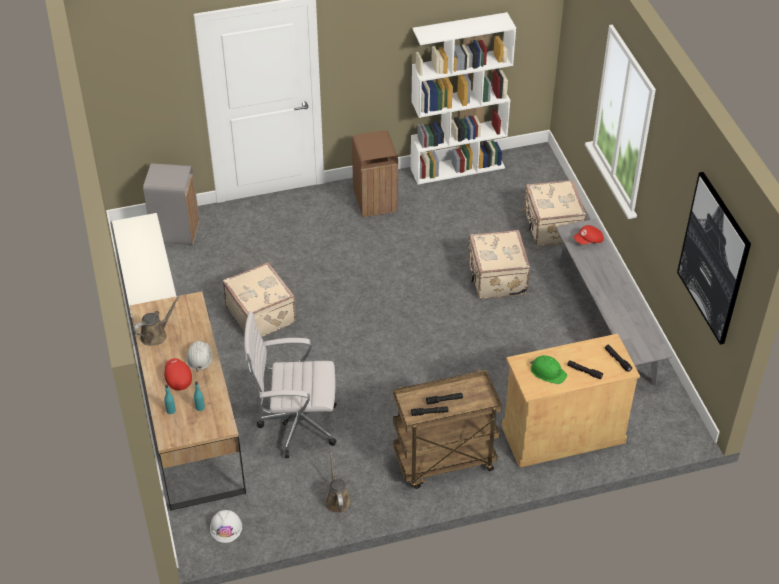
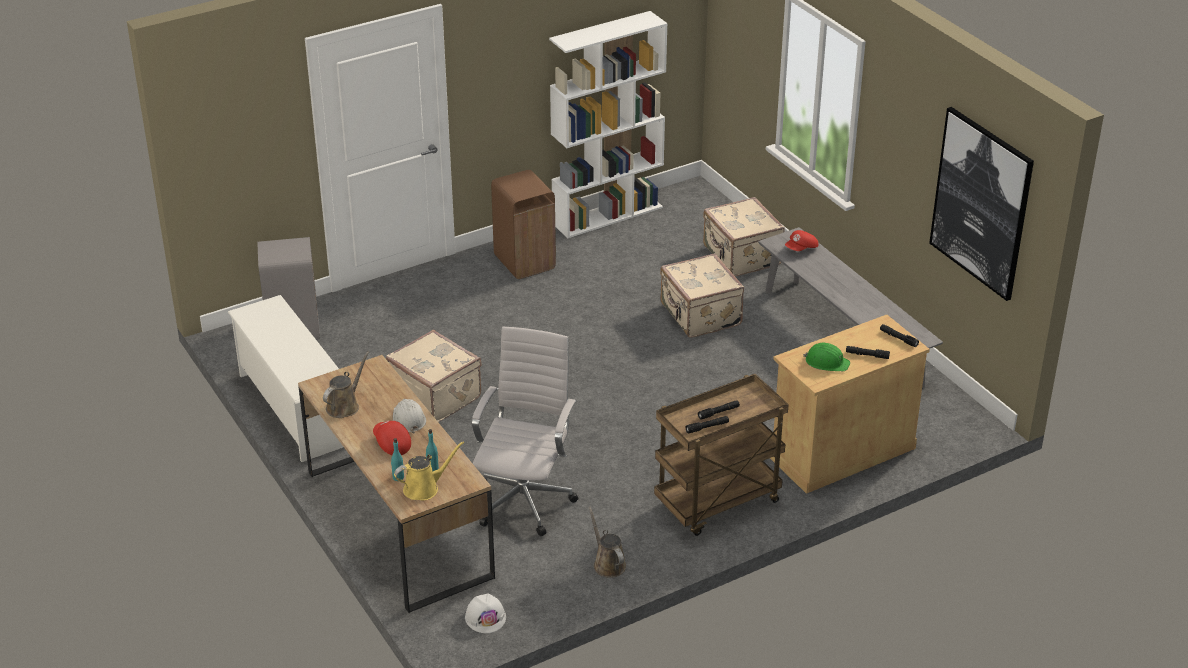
camera: 15 degrees left, 10 degrees down
(187, 425) = (424, 488): none -> yellow watering can
(295, 425) = (525, 499): white office chair -> white office chair turned 120 degrees clockwise

